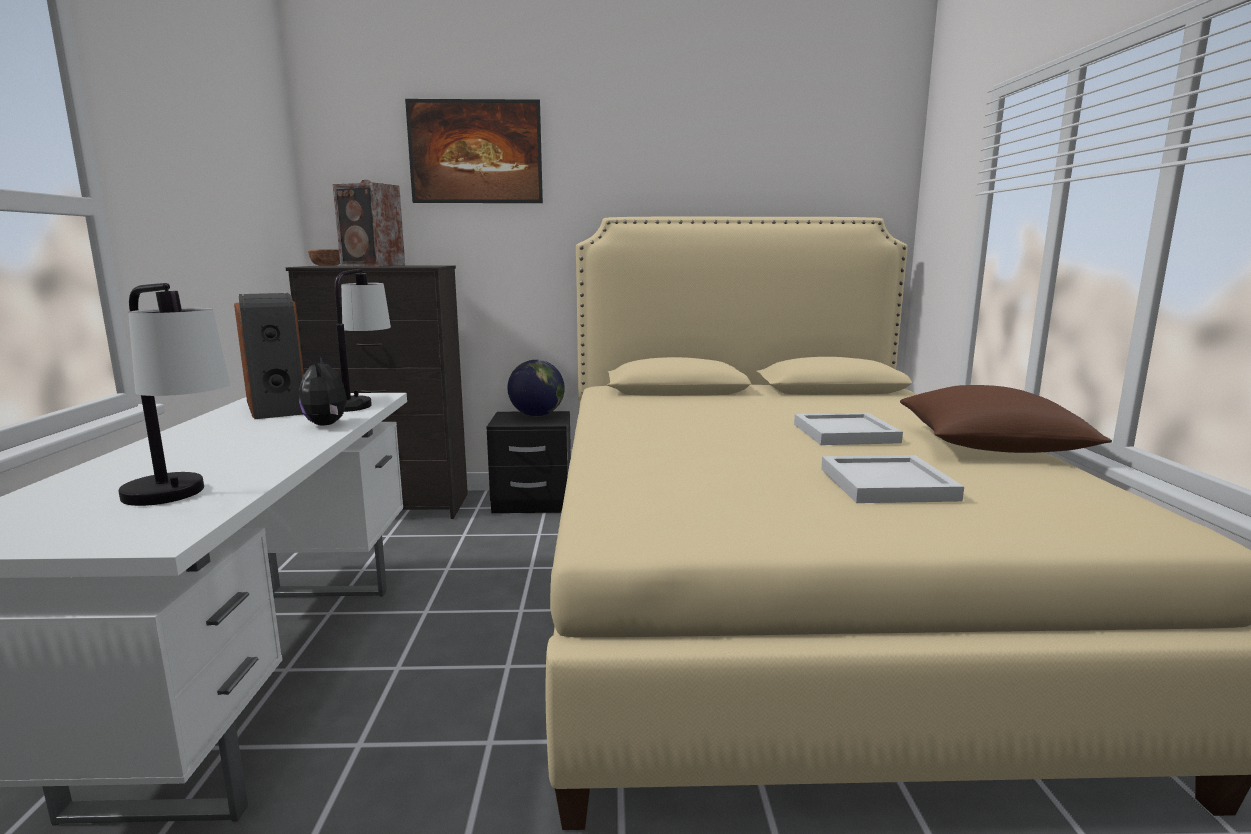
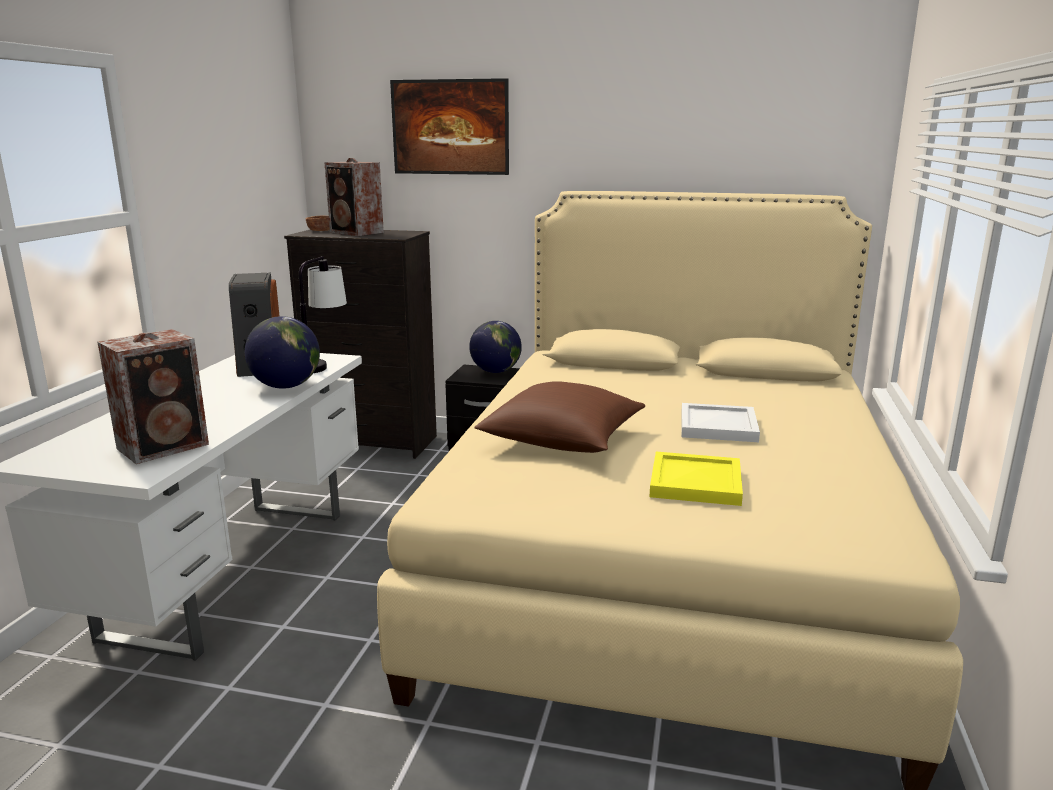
camera: 15 degrees right, 5 degrees up
(183, 499) = (166, 446): table lamp -> speaker
(329, 424) = (286, 386): plush toy -> globe
(884, 483) = (694, 482): white tray -> yellow tray
(989, 446) = (843, 453): brown pillow -> brown pillow (562, 439)

